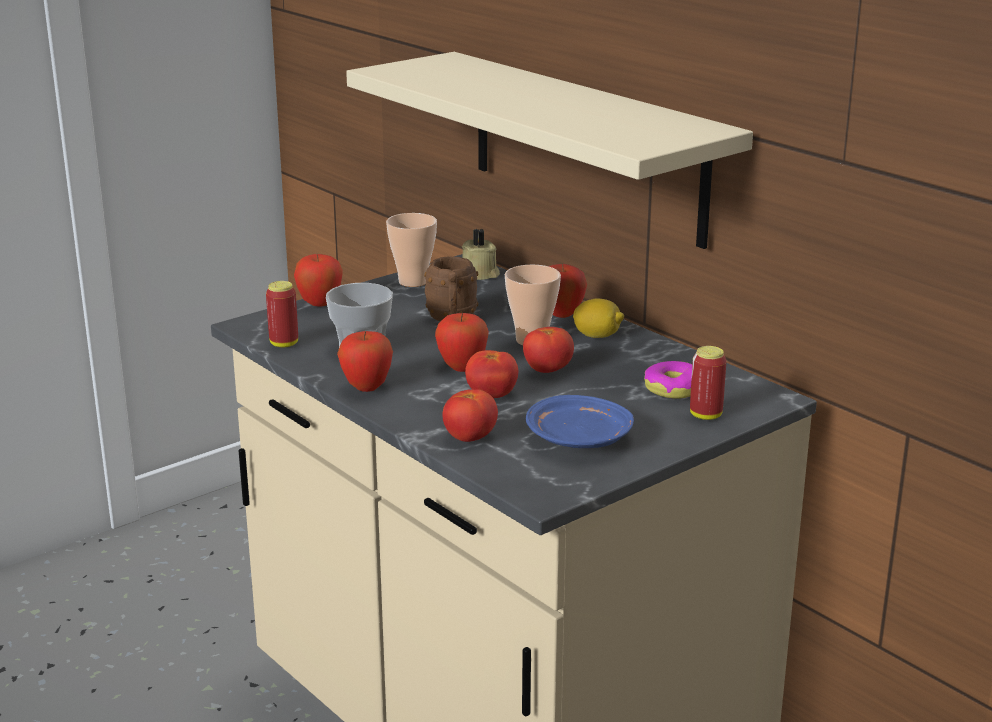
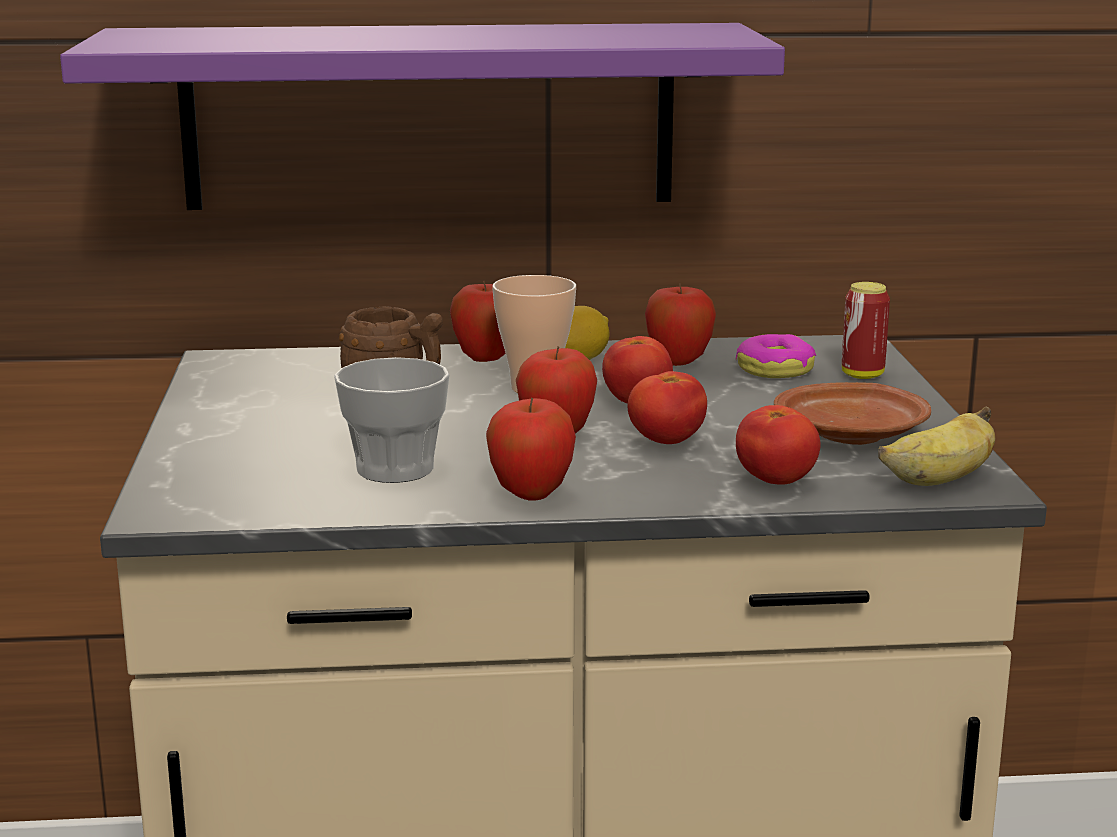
camera: 55 degrees left, 5 degrees down
(284, 344) = (284, 506): can -> none
(320, 304) = (185, 455): apple -> apple (679, 363)
(413, 282) = (223, 393): cup -> none
(480, 275) = (279, 360): beige candle -> none
(534, 481) = (938, 481): none -> banana
(580, 439) = (852, 435): blue plate -> brown plate
(586, 147) = (429, 116): beige shelf -> purple shelf

